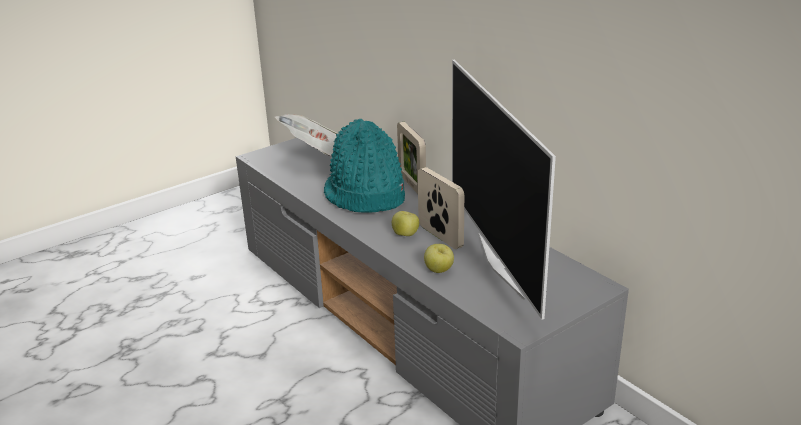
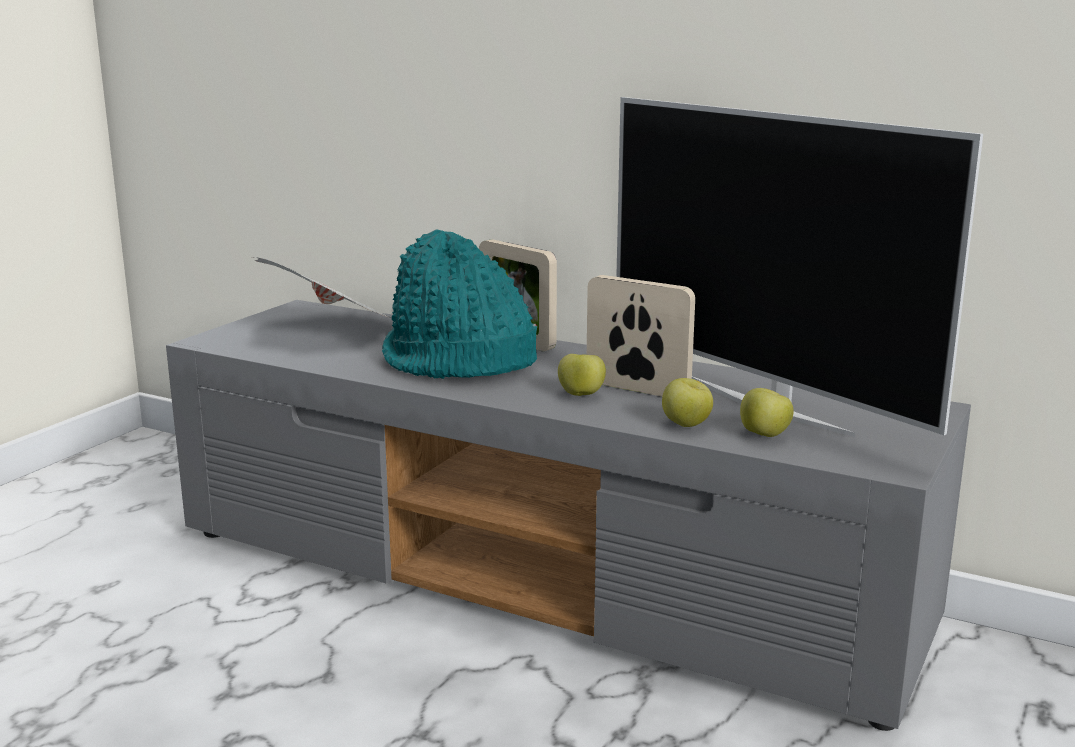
camera: 25 degrees left, 10 degrees down
(474, 287) = (764, 435): none -> apple

